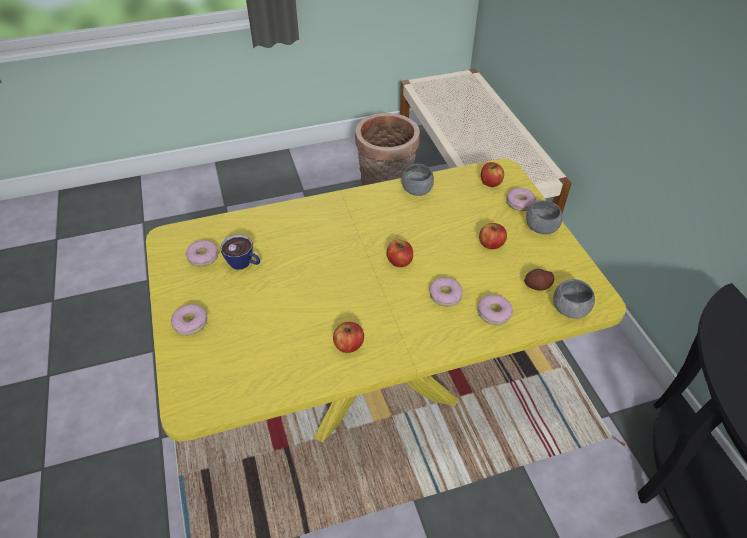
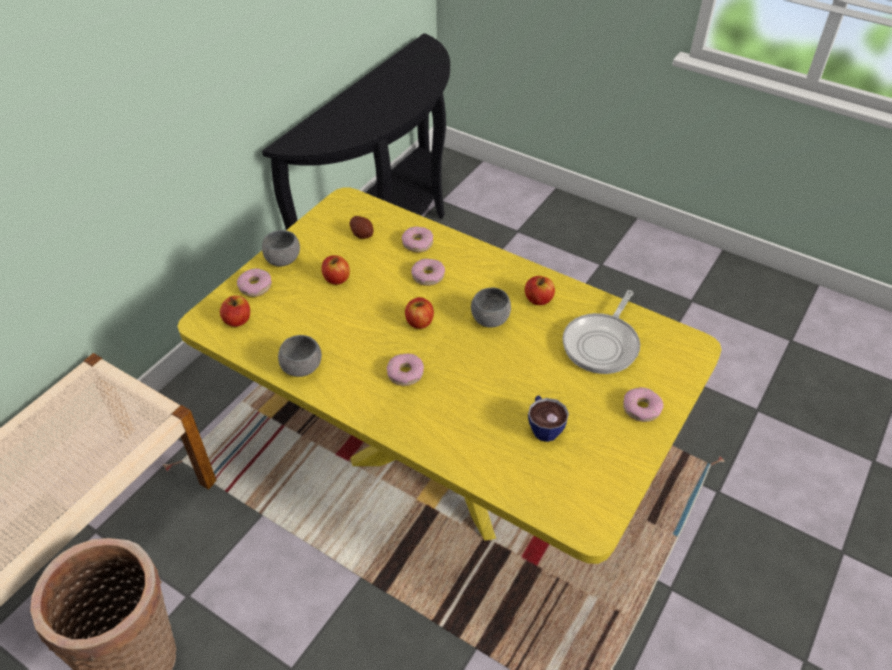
camera: 130 degrees left, 0 degrees up
(203, 257) = (573, 467): donut -> donut (405, 373)
(262, 349) = (602, 344): none -> frying pan
(570, 309) = (370, 210): grey bowl -> grey bowl (490, 319)

